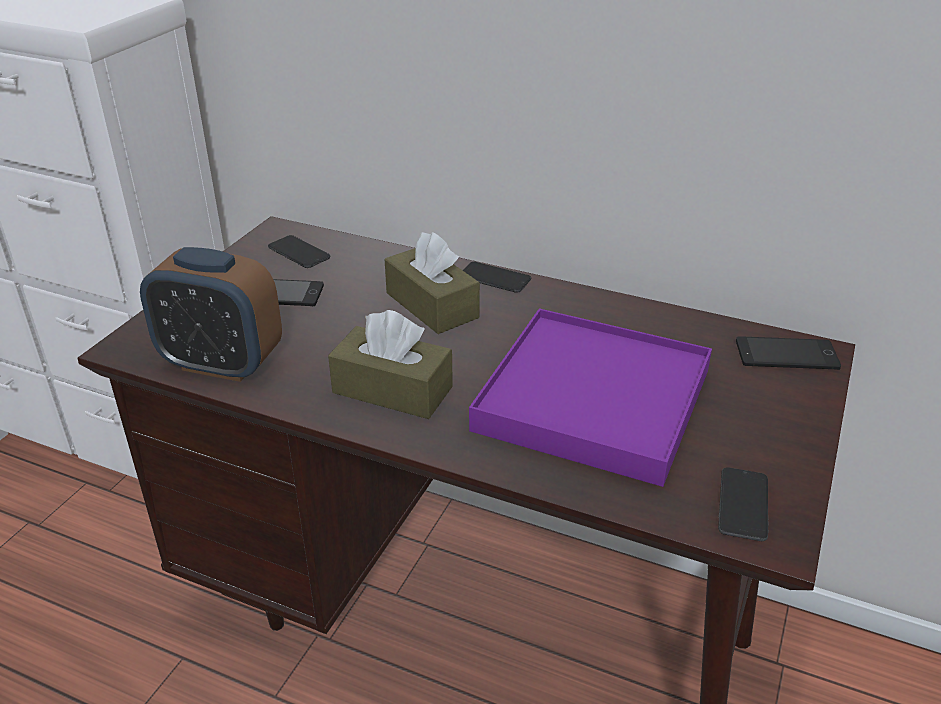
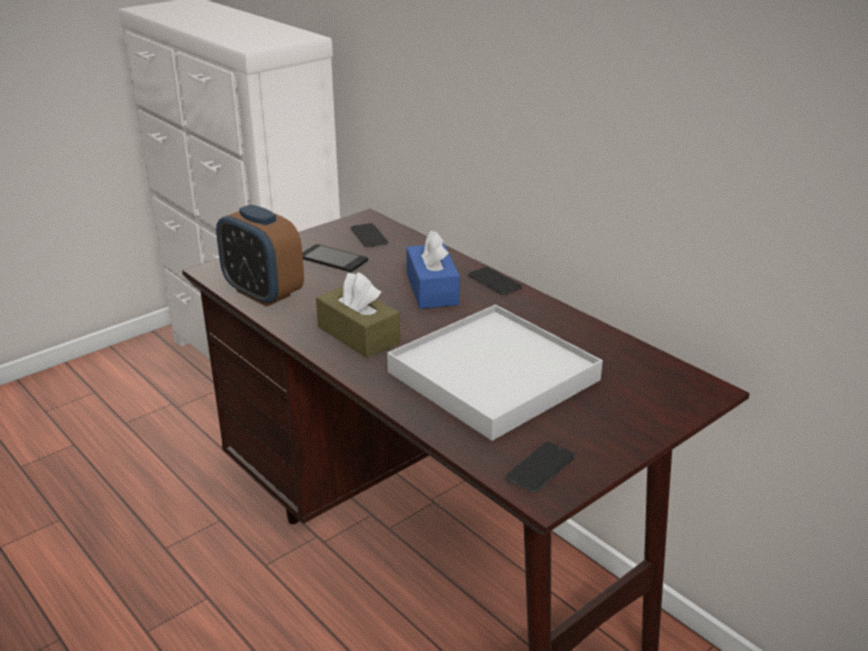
camera: 25 degrees right, 5 degrees down
(432, 305) = (432, 289): brown tissue box -> blue tissue box
(593, 401) = (493, 376): purple tray -> white tray
(786, 354) = (679, 385): phone -> none

